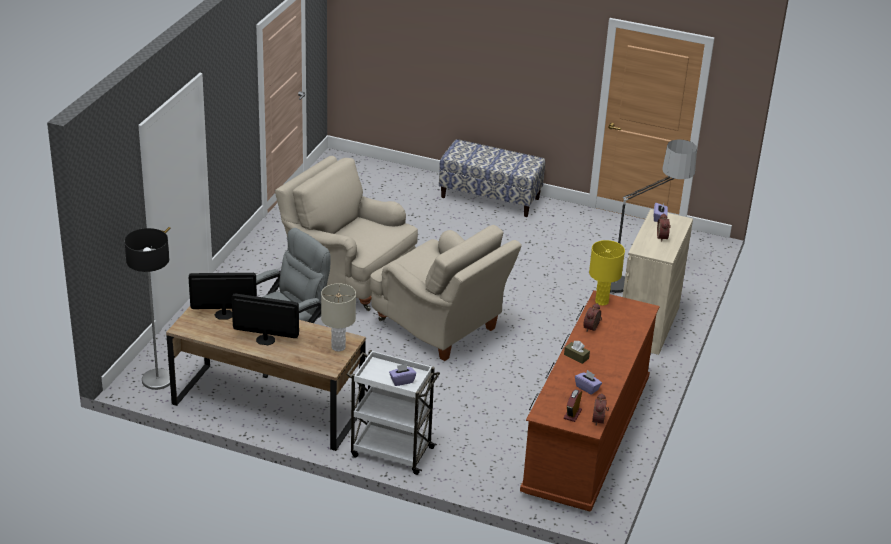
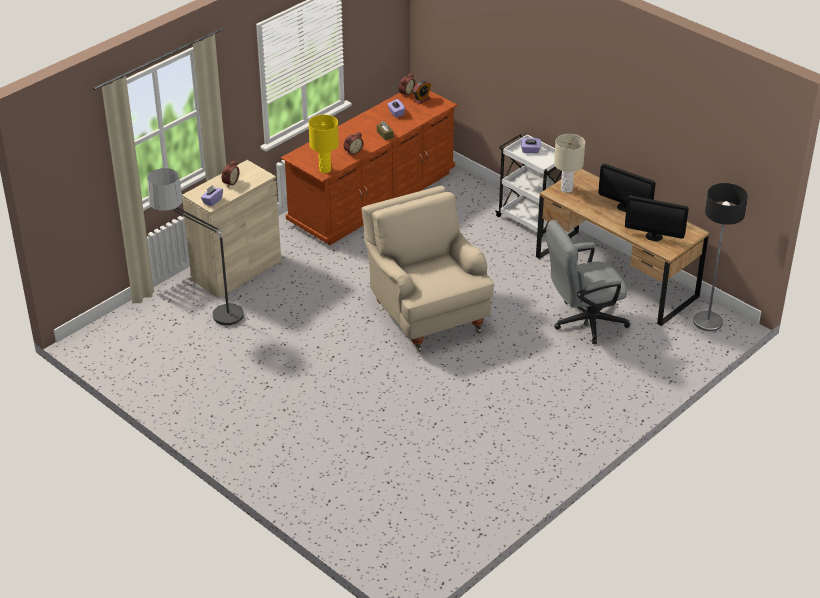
camera: 155 degrees left, 5 degrees up
(347, 278) = (486, 387): beige armchair -> none
(490, 197) = (260, 459): bench -> none

